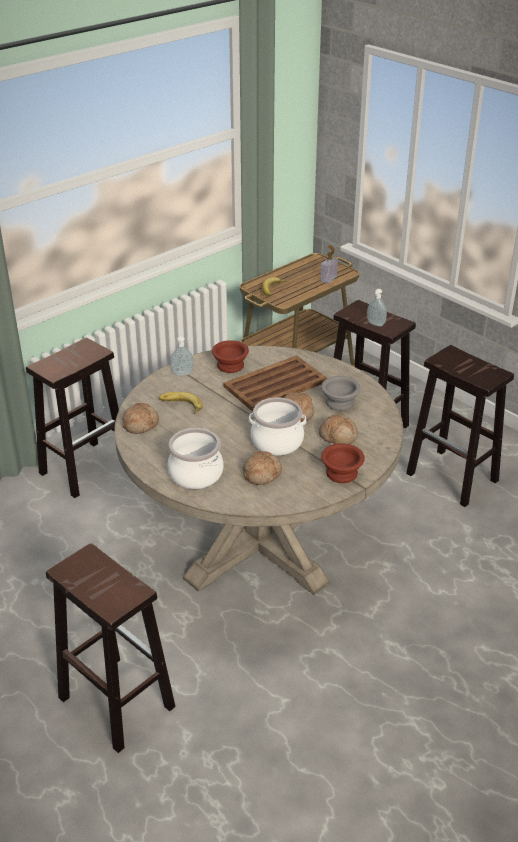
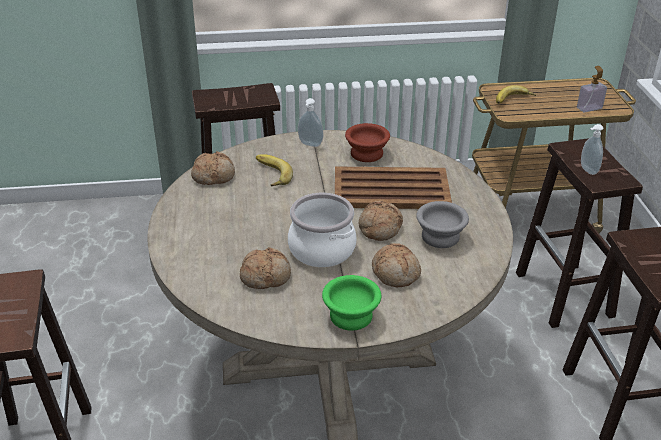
camera: 35 degrees right, 0 degrees up
(196, 474) = (203, 246): cooking pot -> none
(342, 473) = (353, 316): brown bowl -> green bowl

